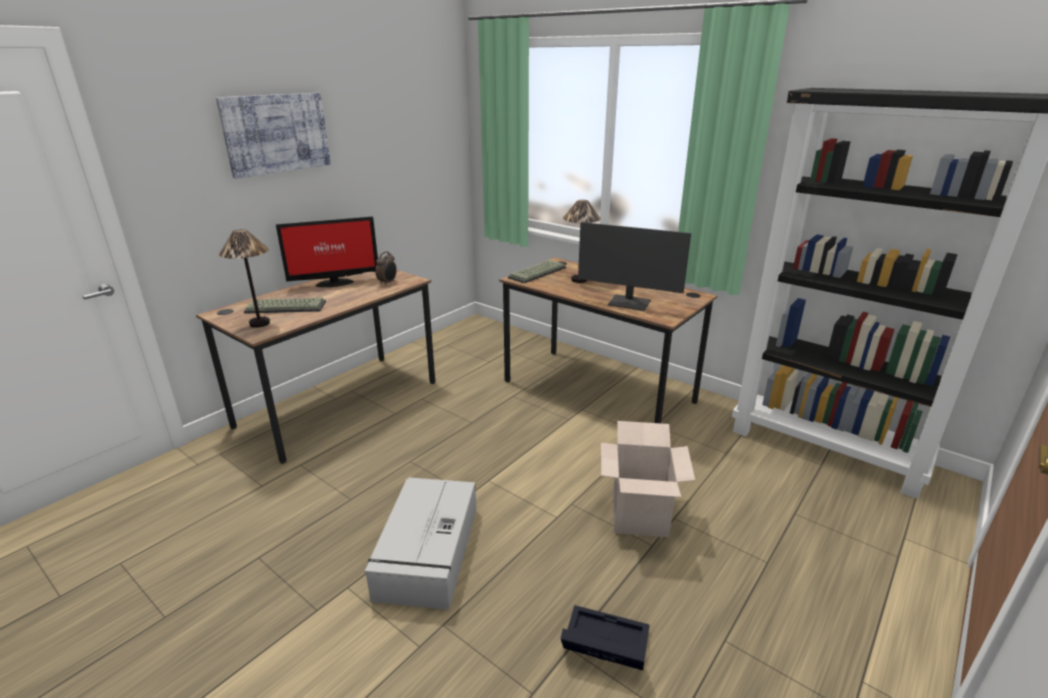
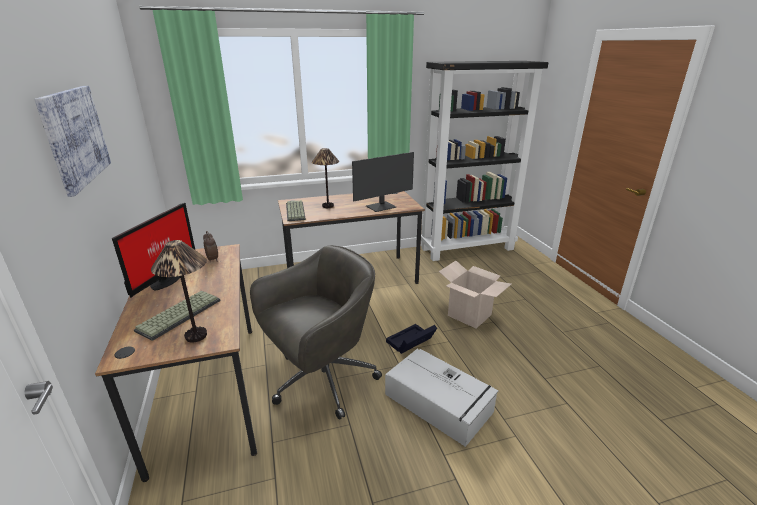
camera: 55 degrees left, 0 degrees up
(400, 453) = (321, 380): none -> grey office chair
(602, 645) = (548, 367): black storage box -> black storage box (410, 342)

